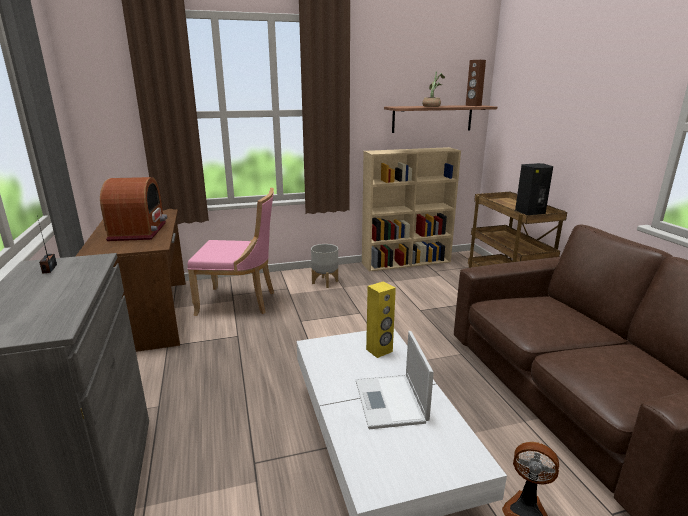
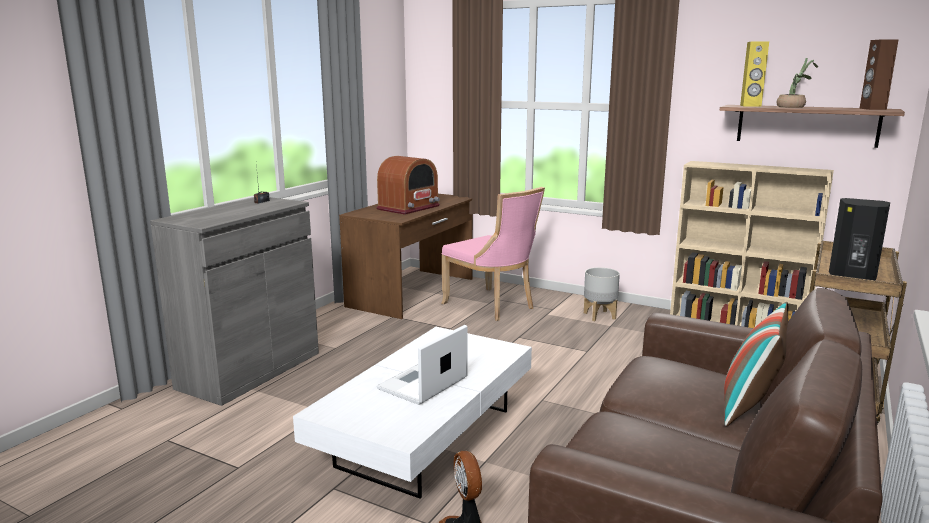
camera: 45 degrees right, 5 degrees down
(379, 350) = (482, 356): yellow speaker -> yellow speaker (750, 106)
(578, 313) = (750, 406): none -> pillow

